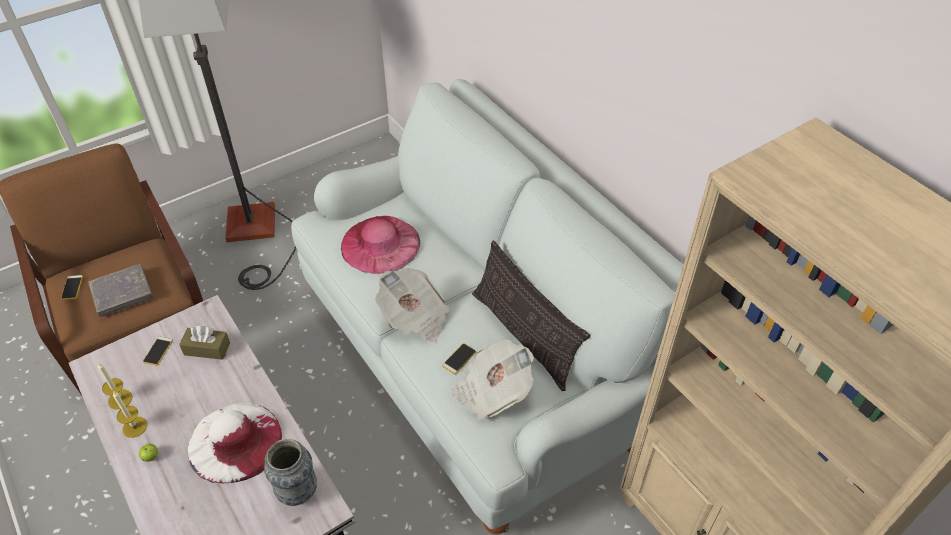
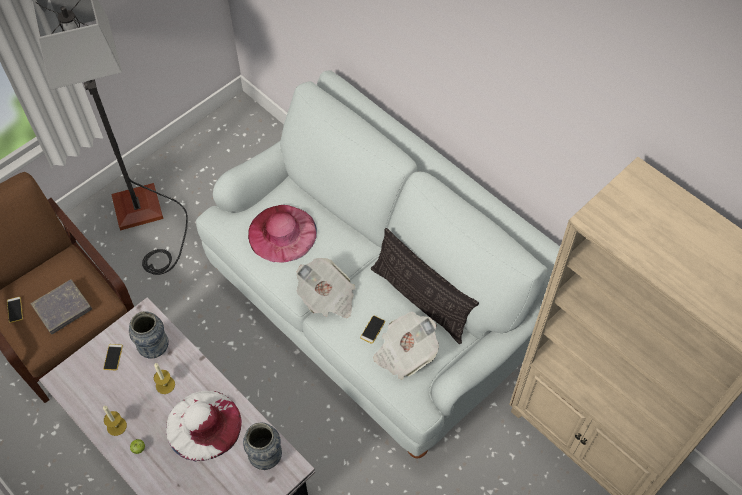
camera: 10 degrees left, 10 degrees up
(120, 399) = (95, 405): candle -> candle (165, 385)
(207, 349) = (154, 348): brown tissue box -> vase

